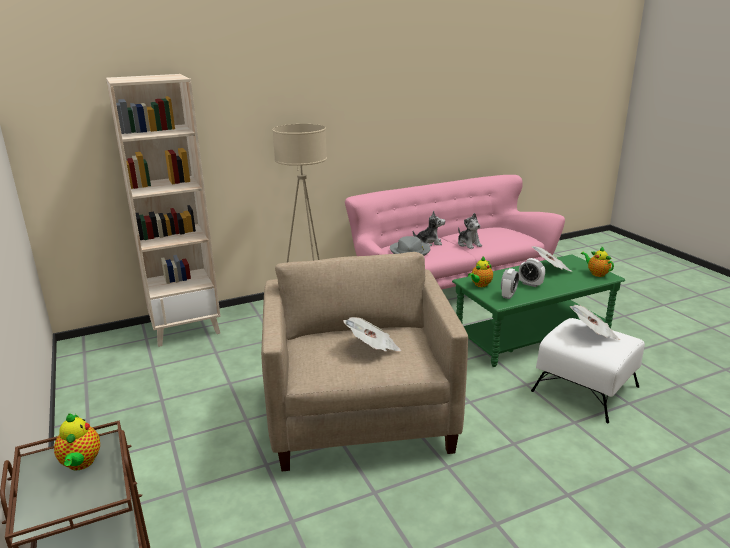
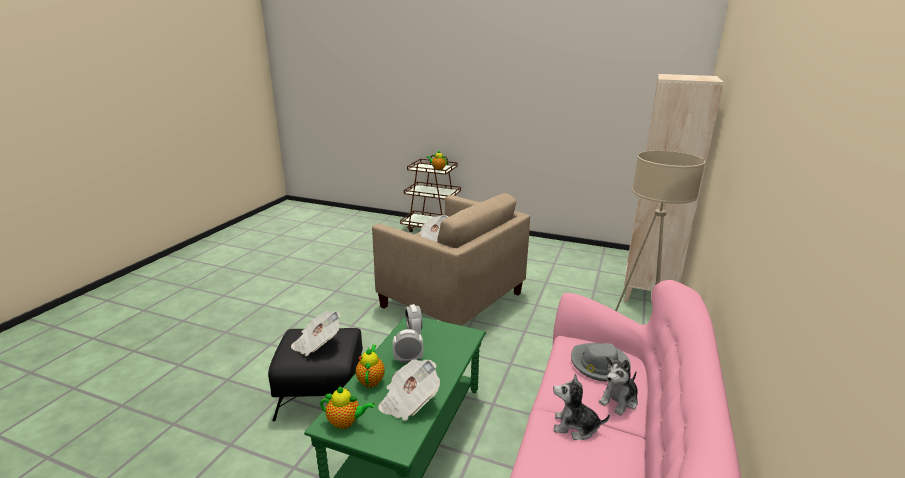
camera: 135 degrees right, 0 degrees up
(480, 285) = (452, 334): teapot -> teapot (371, 380)
(585, 389) = (321, 391): white ottoman -> black ottoman

